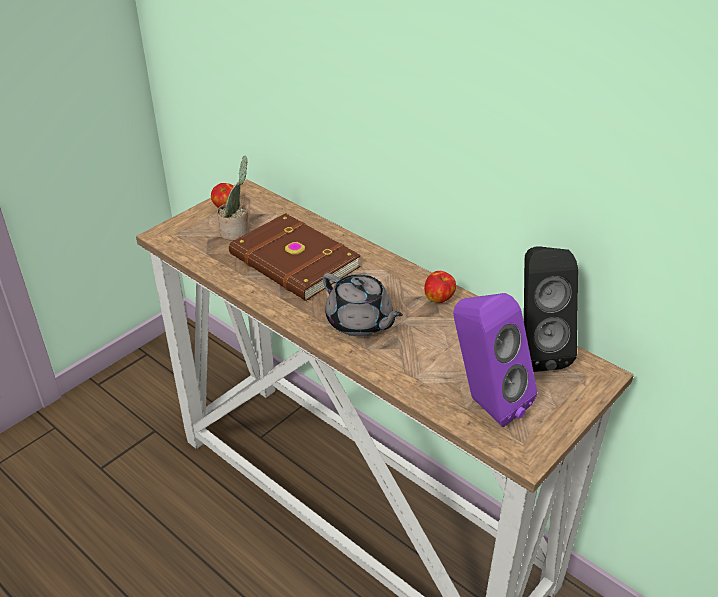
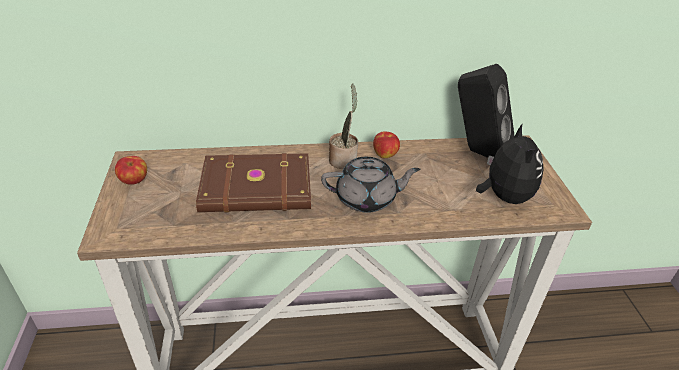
camera: 50 degrees left, 0 degrees up
(237, 232) = (174, 194): potted plant -> potted plant (343, 159)
(484, 402) = (503, 196): purple speaker -> plush toy

